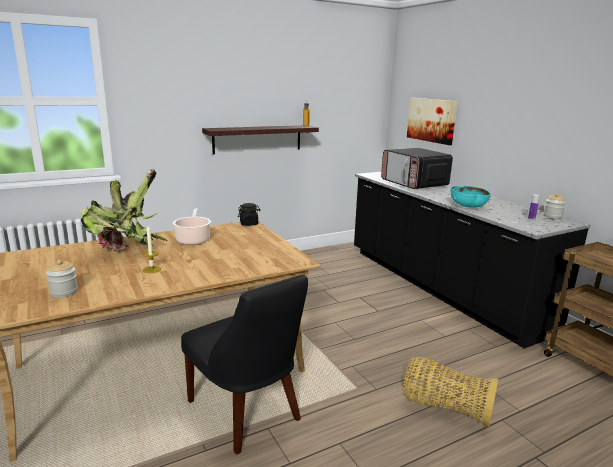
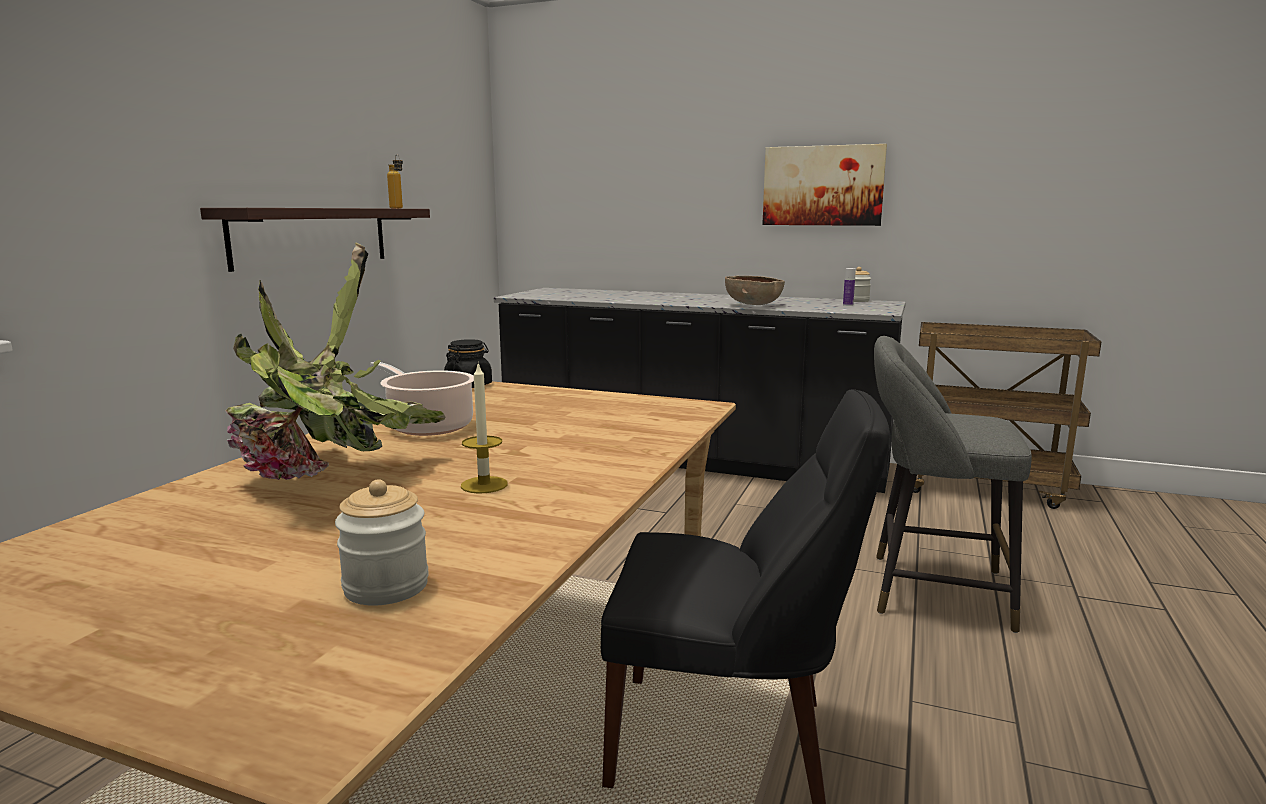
camera: 40 degrees left, 5 degrees down
(414, 183) = (615, 296): microwave -> none
(431, 120) = (598, 193): picture -> picture (823, 186)
(445, 407) = (929, 590): basket -> grey stool
(467, 206) = (753, 305): turquoise bowl -> brown bowl

